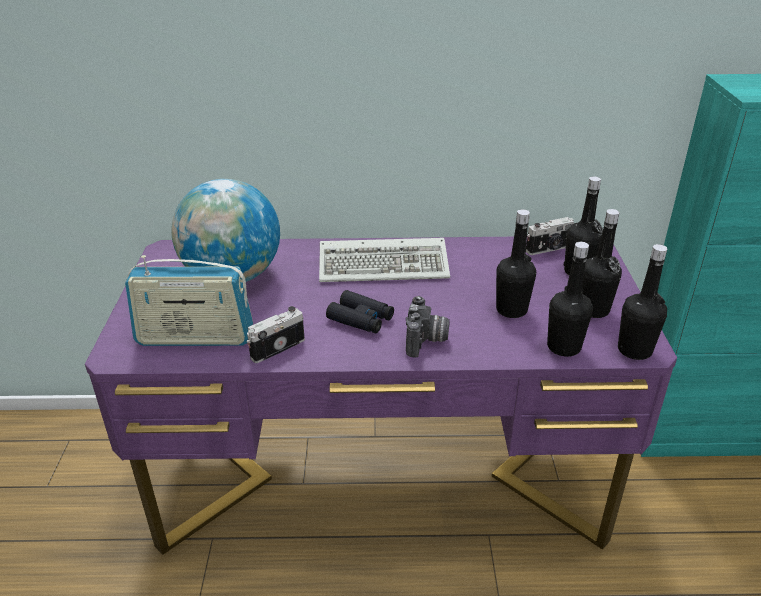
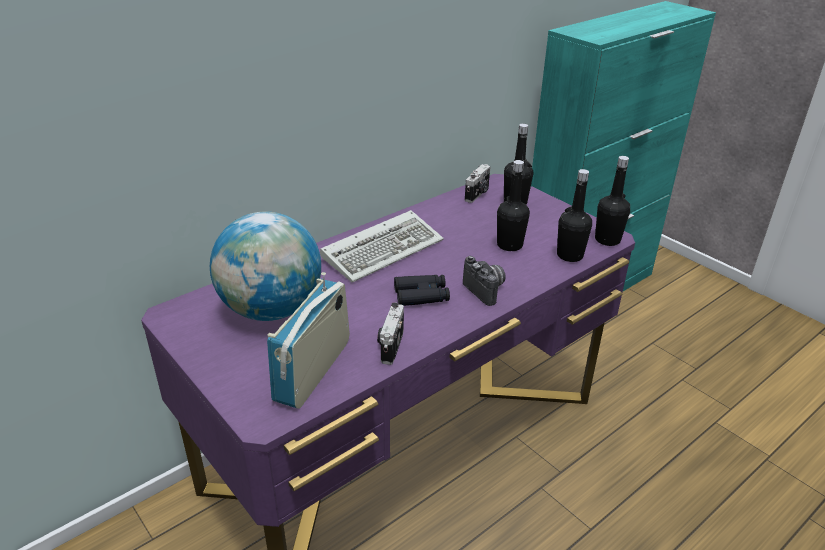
camera: 40 degrees left, 0 degrees up
(195, 338) = (313, 371): radio -> radio turned 150 degrees clockwise
(593, 310) = (555, 224): black bottle -> none

